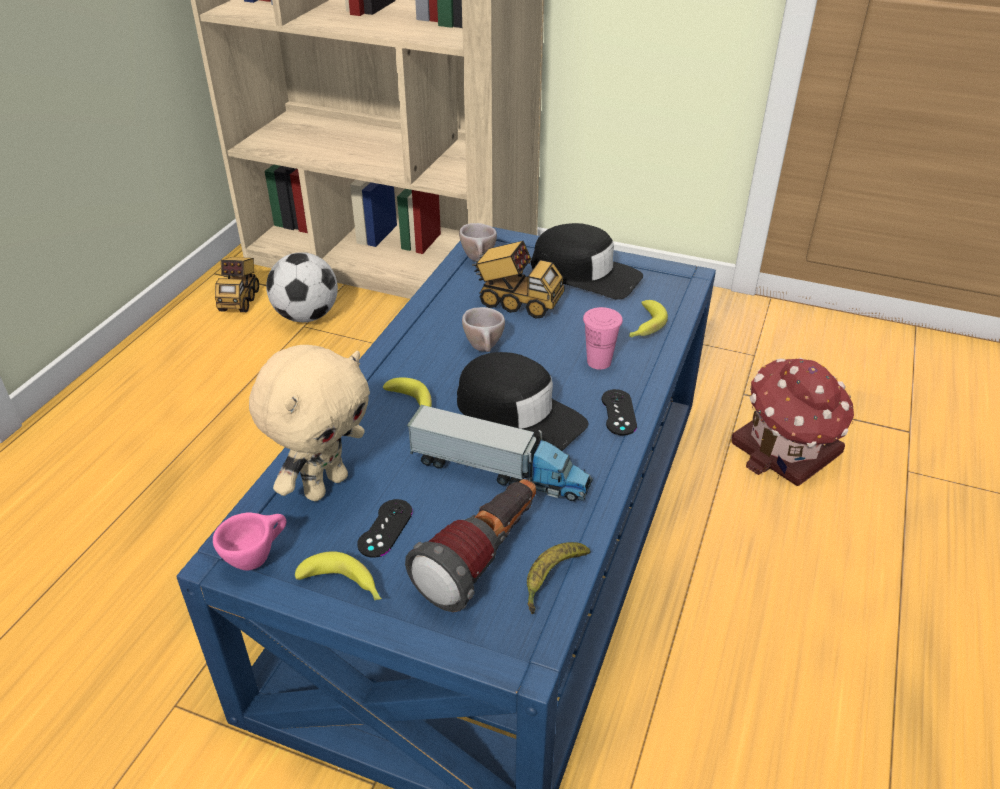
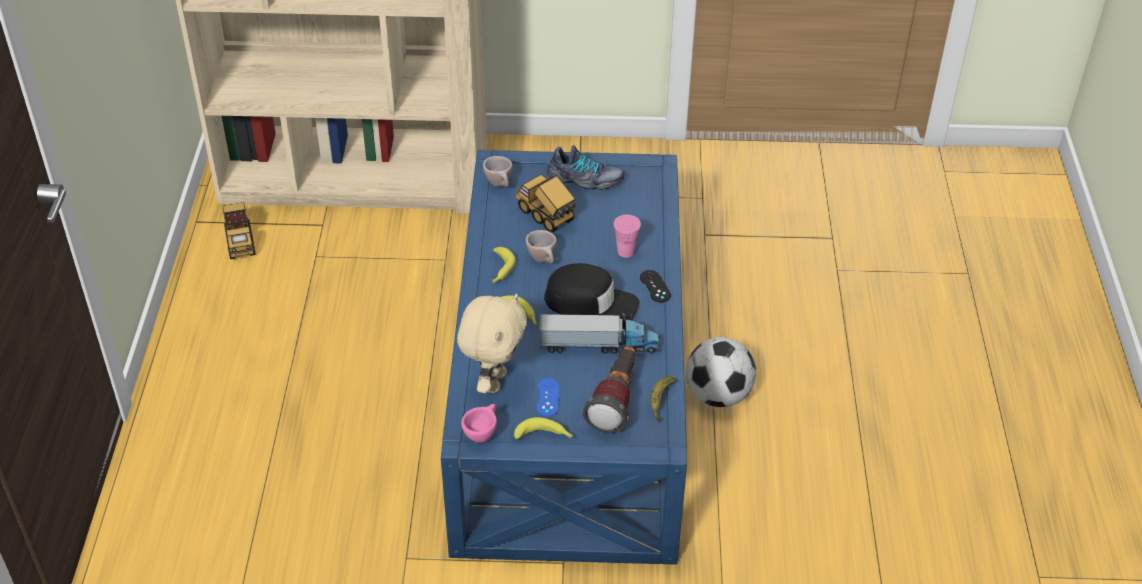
camera: 20 degrees left, 5 degrees up
(307, 316) = (312, 246): football -> football (718, 395)
(385, 528) = (548, 397): black game controller -> blue game controller
(517, 303) = (547, 216): toy truck -> toy truck turned 135 degrees counterclockwise
(585, 274) = (585, 180): black cap -> shoe
(643, 326) = (645, 216): banana -> banana (500, 270)
(787, 451) = (749, 275): toy house -> none

